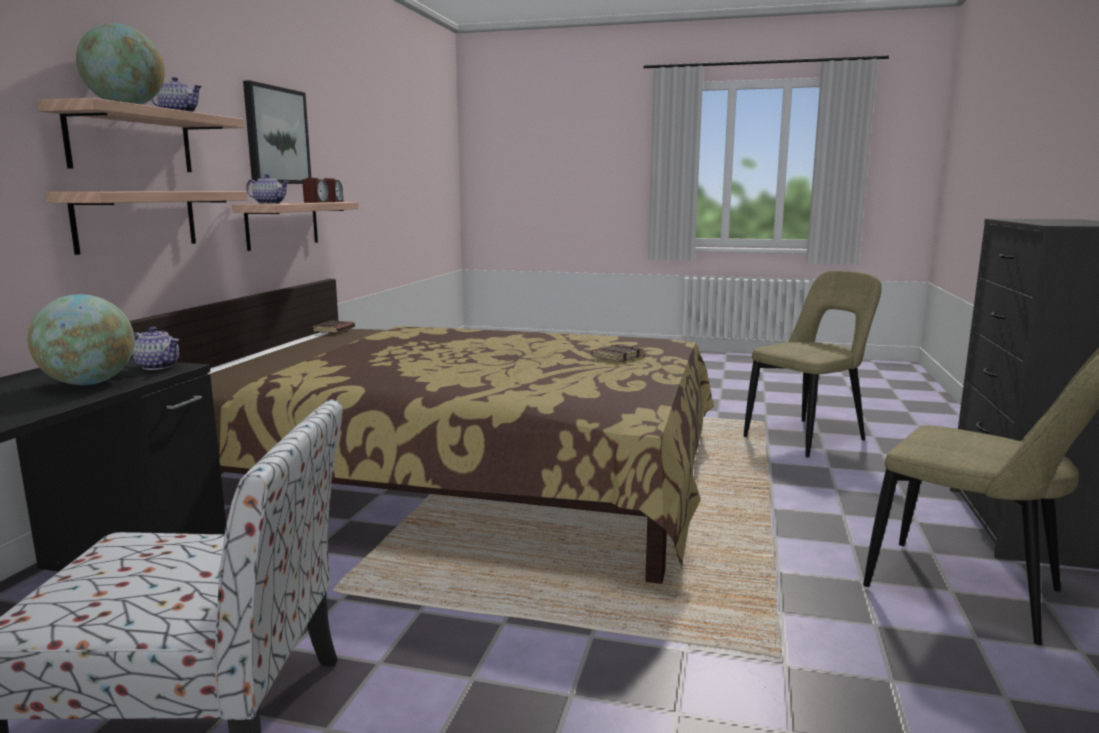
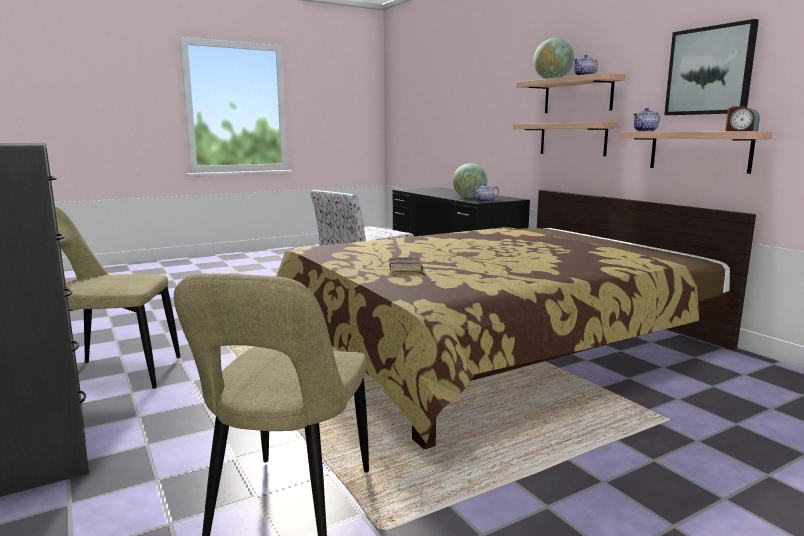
camera: 135 degrees right, 0 degrees up
(316, 202) = (706, 131): alarm clock -> none
(334, 330) = (690, 255): brown book -> none

